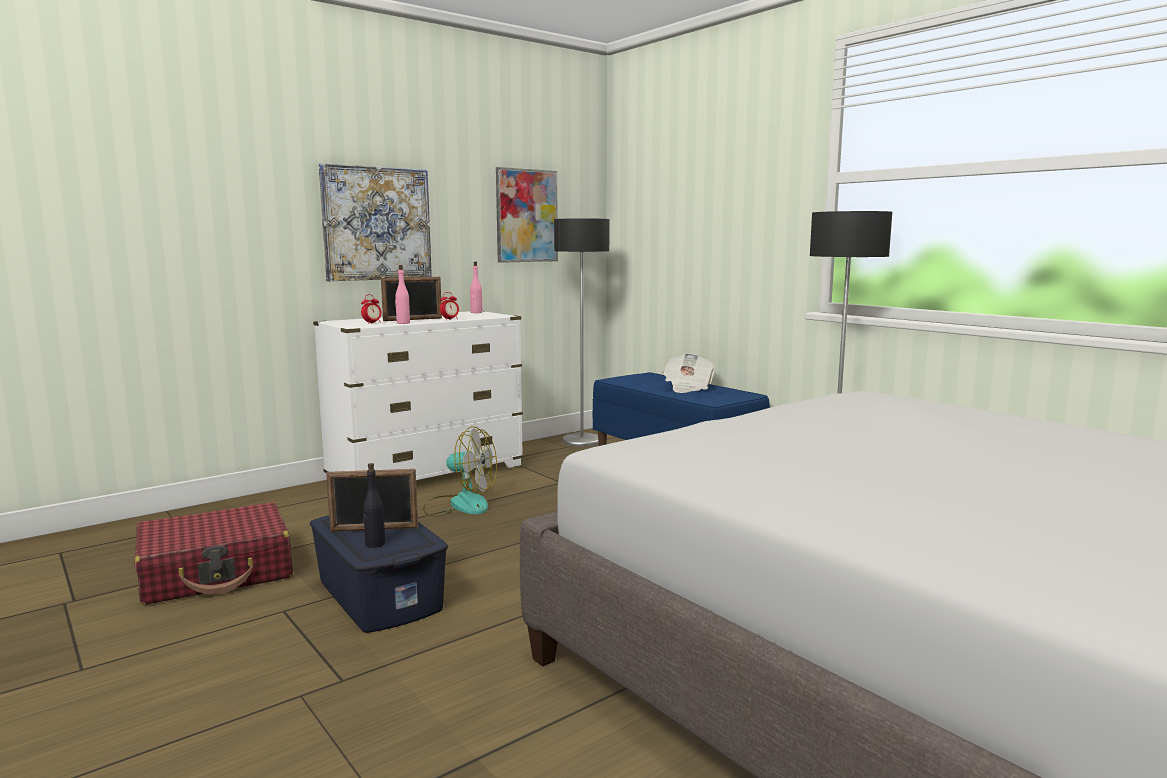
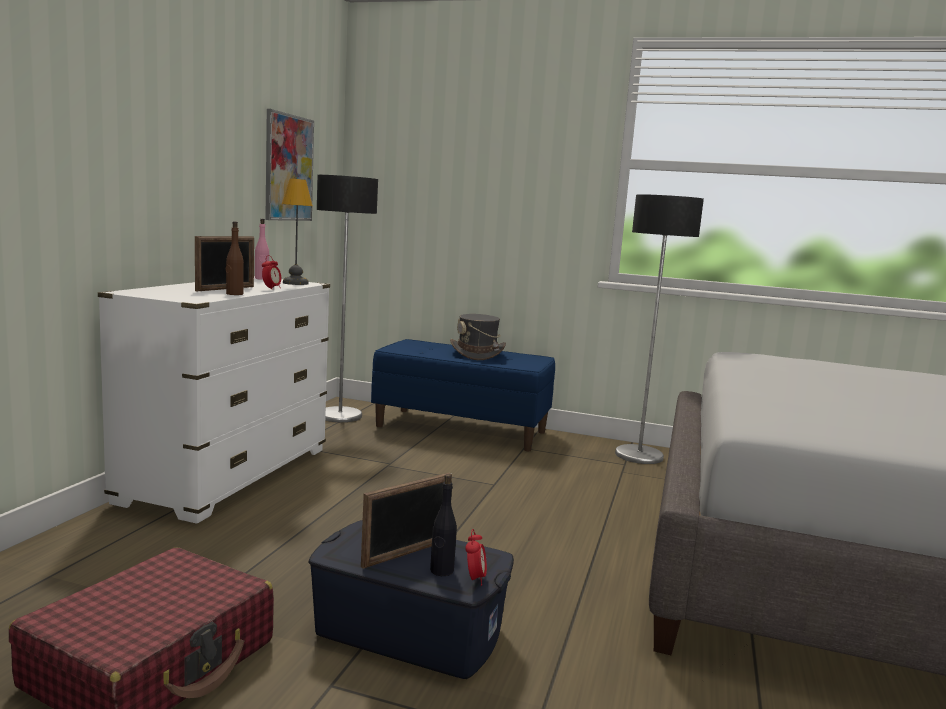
camera: 35 degrees left, 0 degrees up
(372, 323) = (197, 295): alarm clock -> alarm clock (475, 579)
(376, 223) = (162, 164): picture -> none
(403, 323) = (234, 294): pink bottle -> brown bottle
(459, 504) = (325, 506): fan -> none
(491, 316) = (296, 283): none -> table lamp
(687, 388) = (477, 354): newspaper -> grey hat

